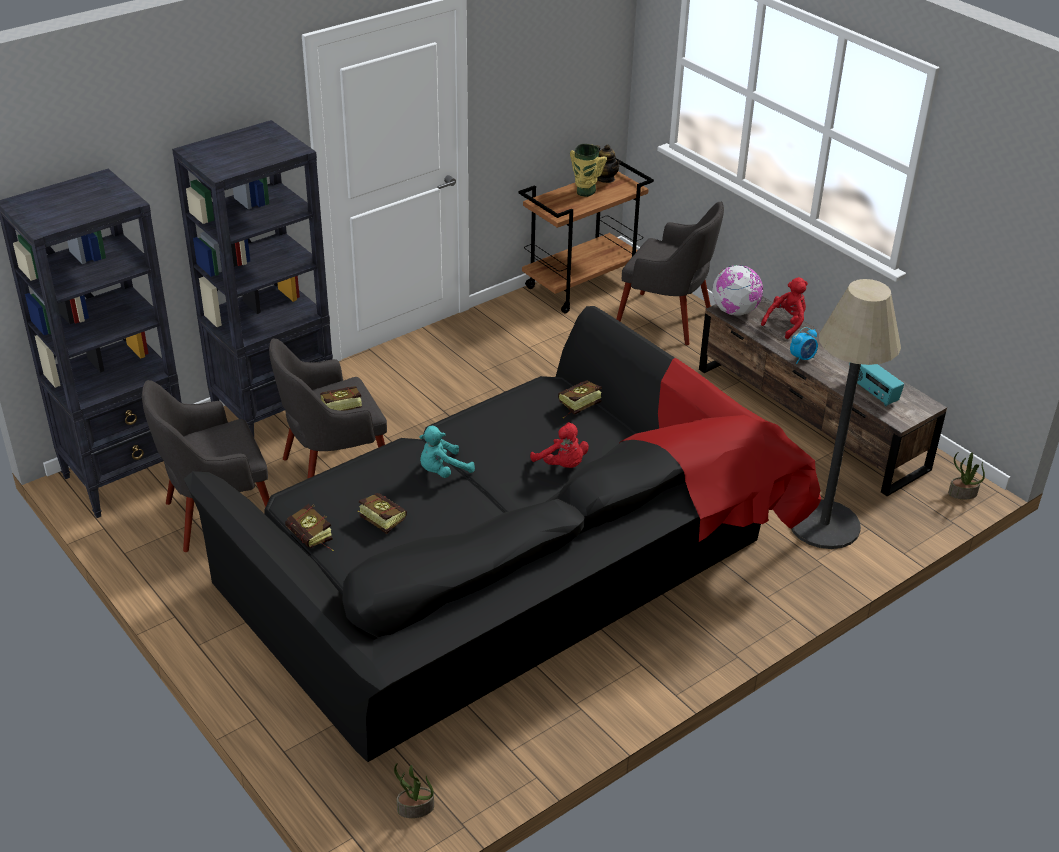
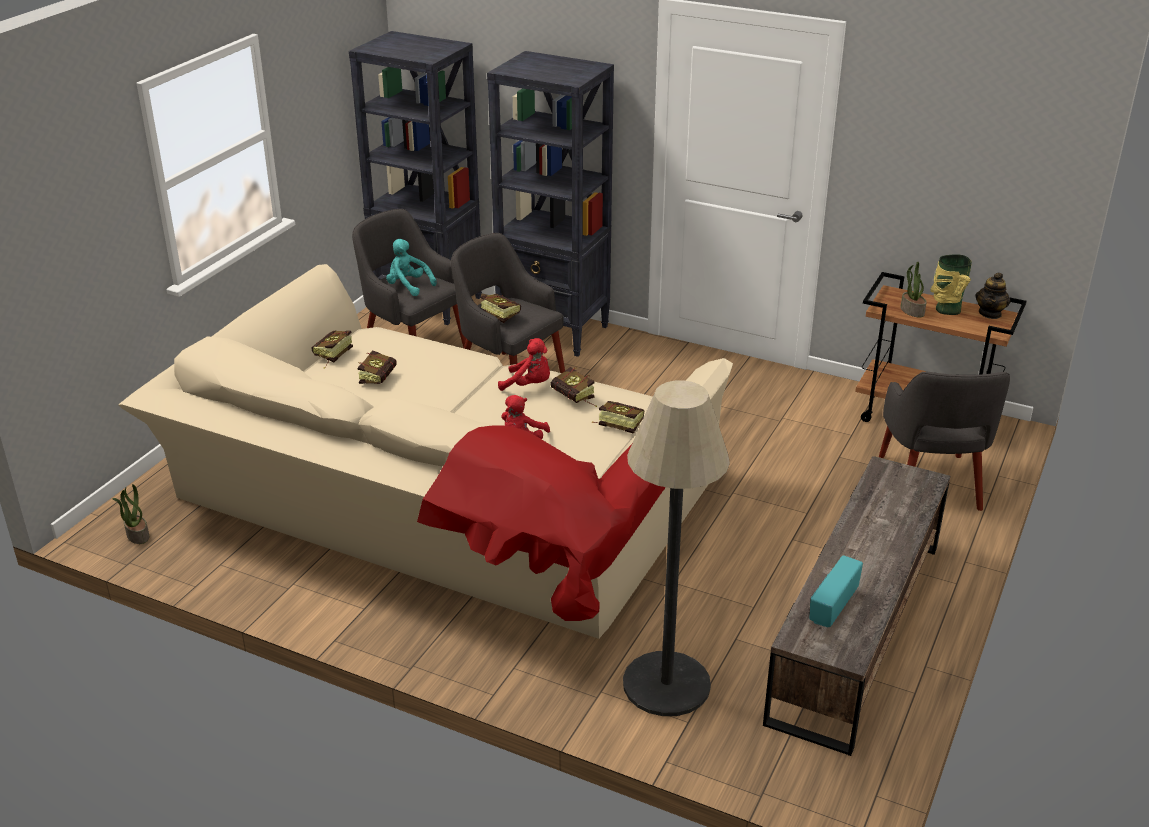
camera: 65 degrees right, 5 degrees down
(442, 471) = (463, 386): turquoise plush toy -> turquoise plush toy (408, 286)
(508, 573) = (439, 500): black sofa -> beige sofa
(518, 415) = (576, 399): none -> book
(735, 311) = (889, 475): globe -> none
(786, 324) = (906, 515): red plush toy -> red plush toy (529, 385)
(802, 358) = (847, 541): alarm clock -> none
(962, 494) = (827, 794): potted plant -> potted plant (911, 311)

